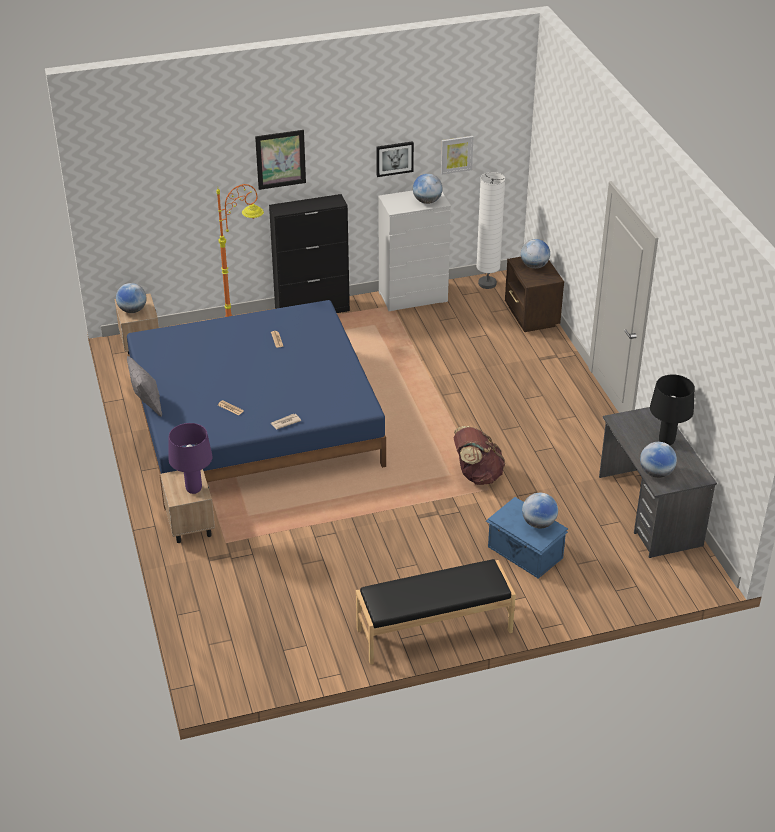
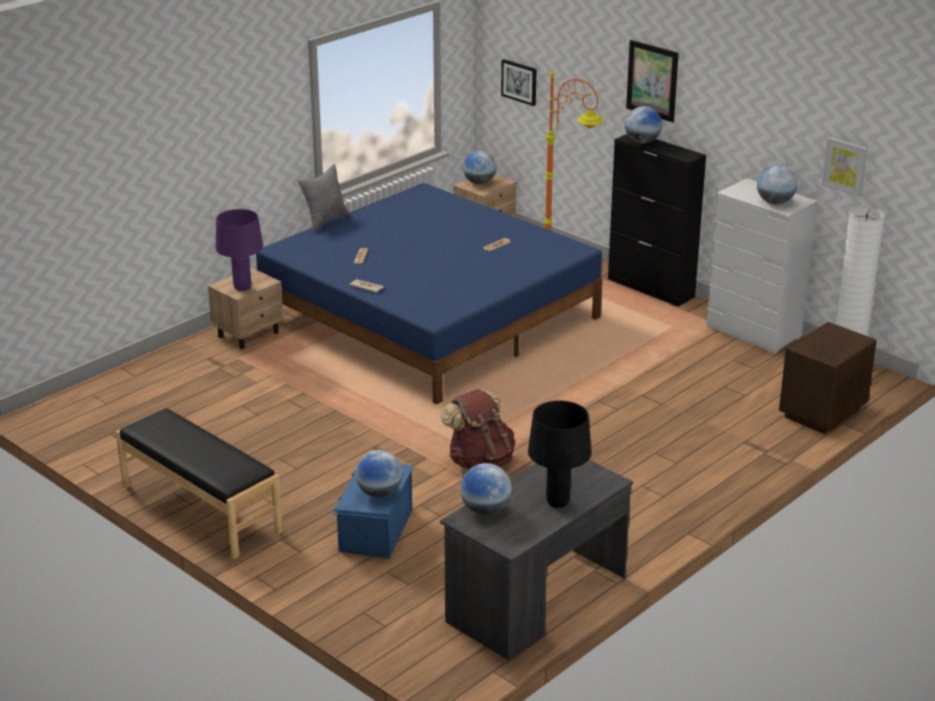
camera: 60 degrees right, 10 degrees down
(394, 158) = (771, 137): picture -> picture (519, 82)
(534, 266) = (838, 341): globe -> globe (642, 142)

